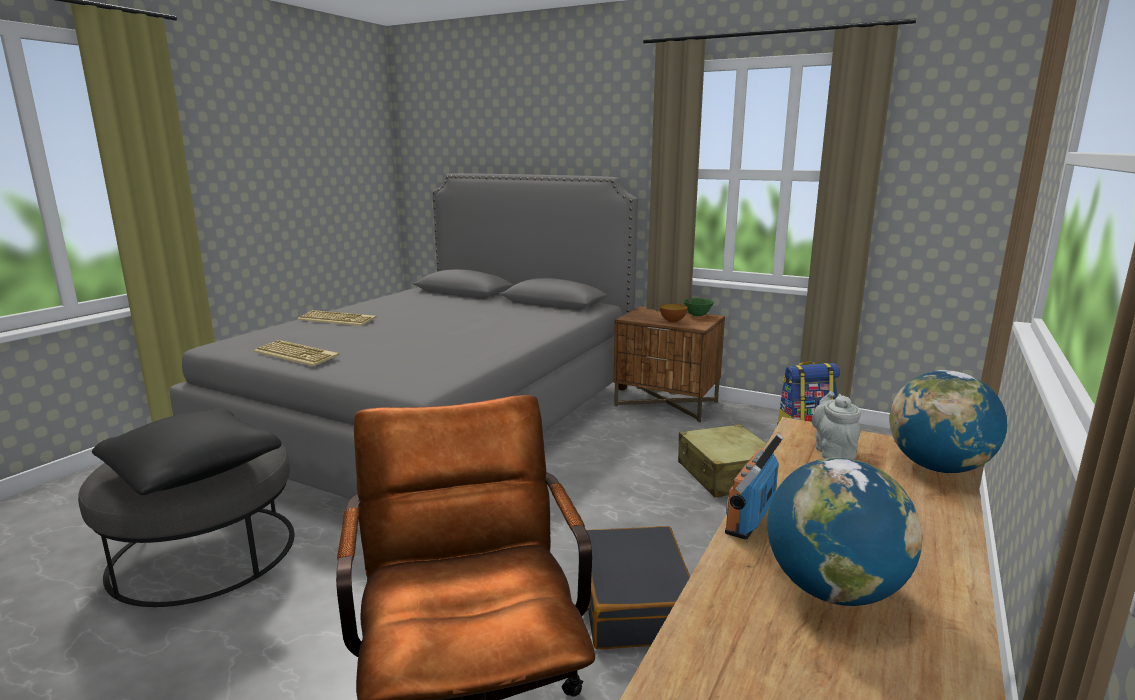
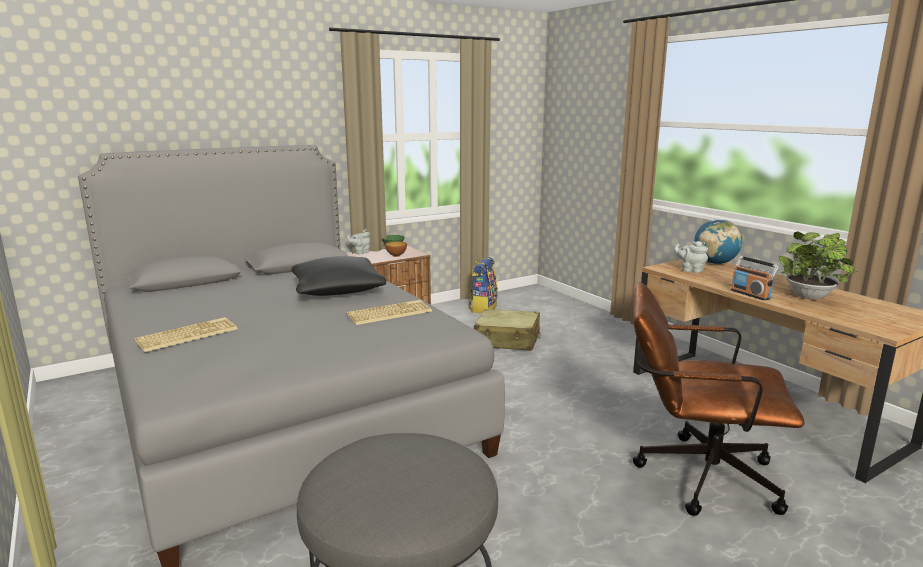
camera: 60 degrees left, 0 degrees up
(192, 470) = (441, 470): black pillow -> black pillow (337, 290)
(298, 354) = (298, 362): keyboard -> keyboard (389, 313)
(634, 603) = (616, 403): black suitcase -> none
(656, 310) = (360, 252): none -> grey teapot
(833, 590) = (810, 298): globe -> potted plant

